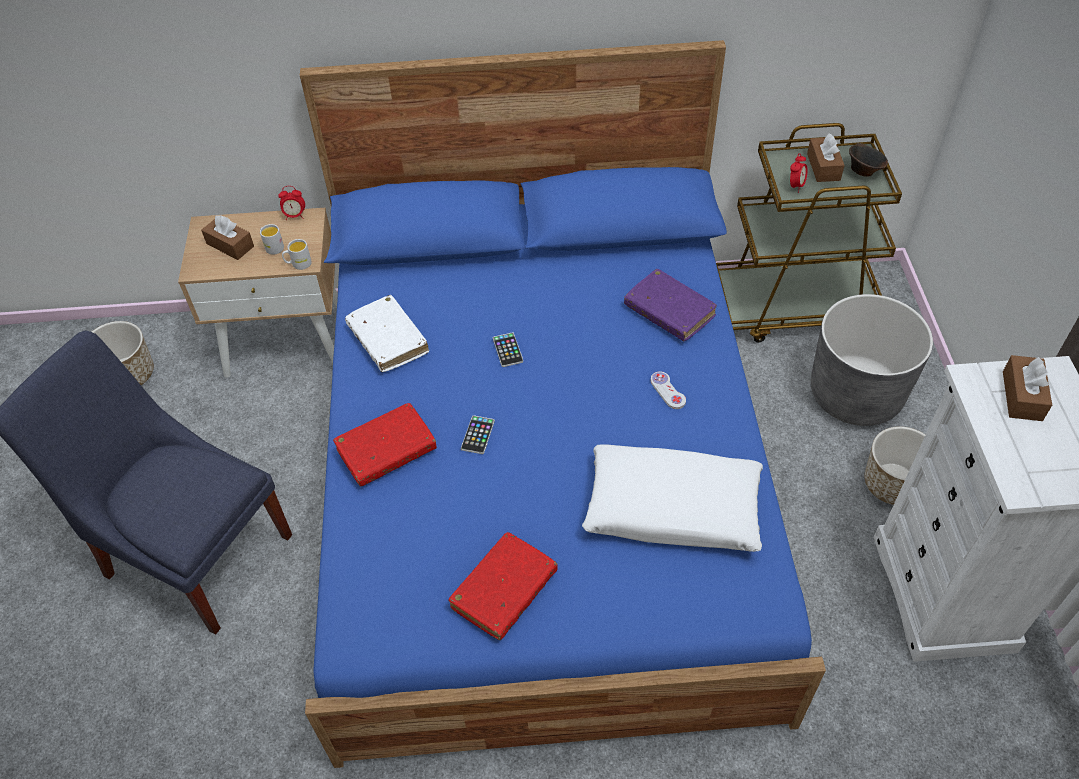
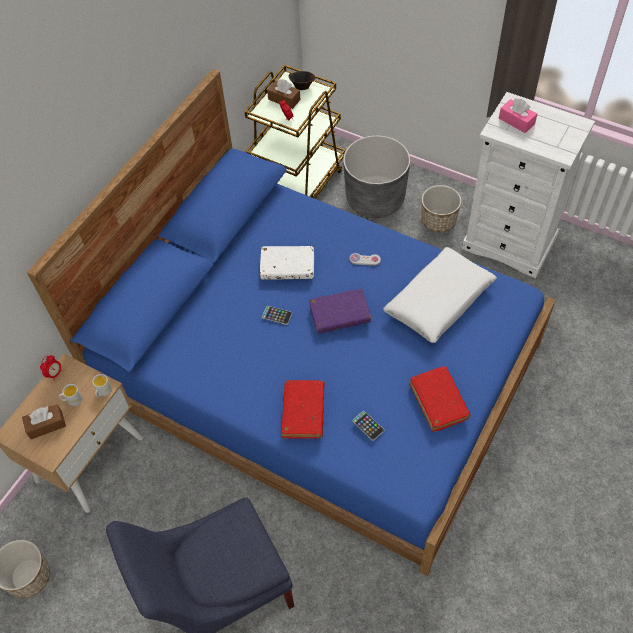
camera: 55 degrees left, 5 degrees up
(388, 340) = (216, 372): white book -> white book (287, 267)
(477, 435) = (328, 361): phone -> phone (368, 426)
(669, 312) = (311, 227): purple book -> purple book (339, 315)
(1022, 396) = (516, 121): brown tissue box -> pink tissue box

